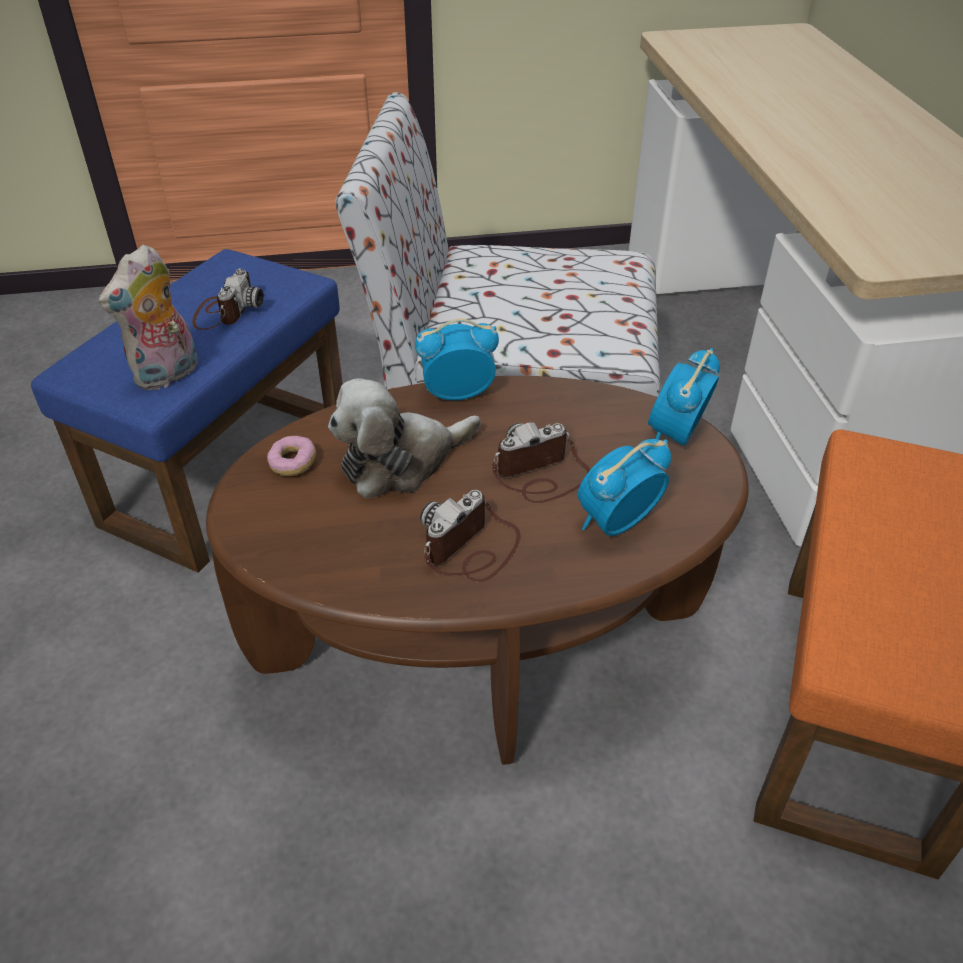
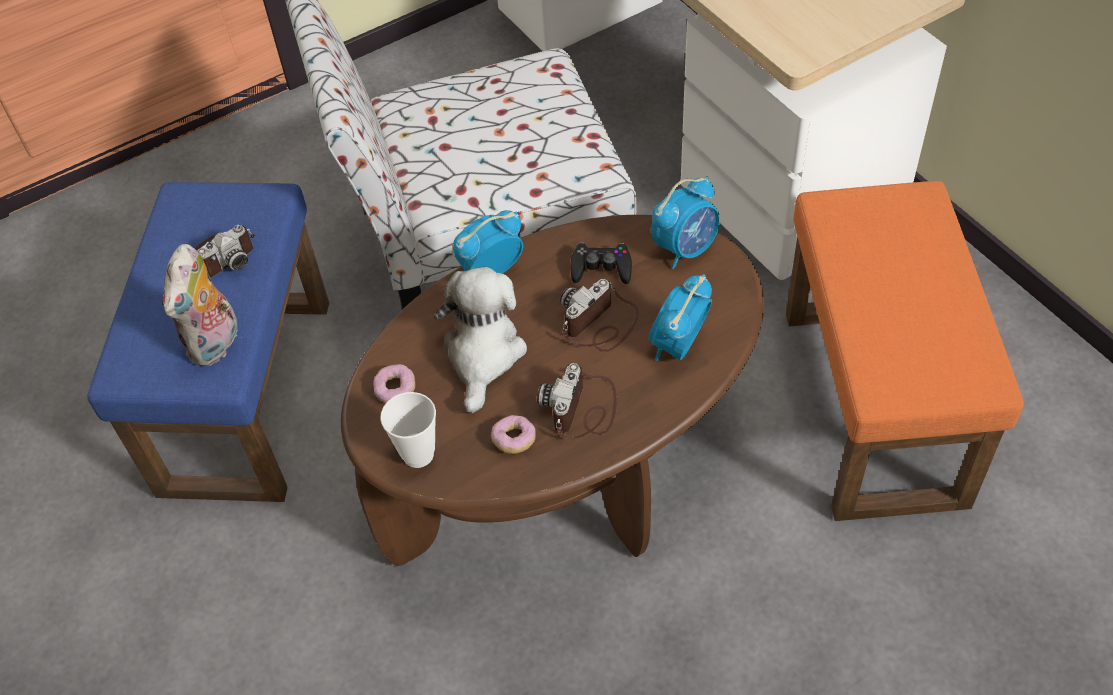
camera: 20 degrees left, 10 degrees up
(225, 311) = (220, 257): camera -> camera turned 60 degrees clockwise
(271, 530) = (418, 454): none -> cup
(378, 552) = (514, 440): none -> donut
(401, 462) = (483, 354): plush toy -> plush toy turned 150 degrees clockwise
(573, 425) = (601, 268): none -> black game controller
(676, 435) = (685, 248): alarm clock -> alarm clock turned 135 degrees counterclockwise

